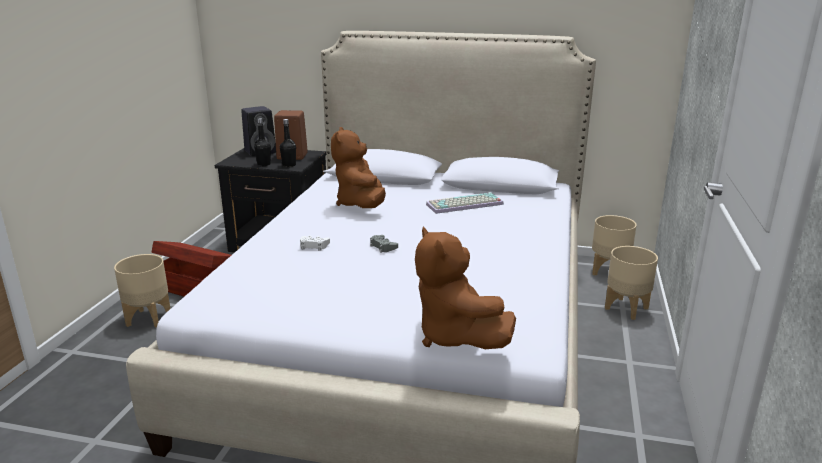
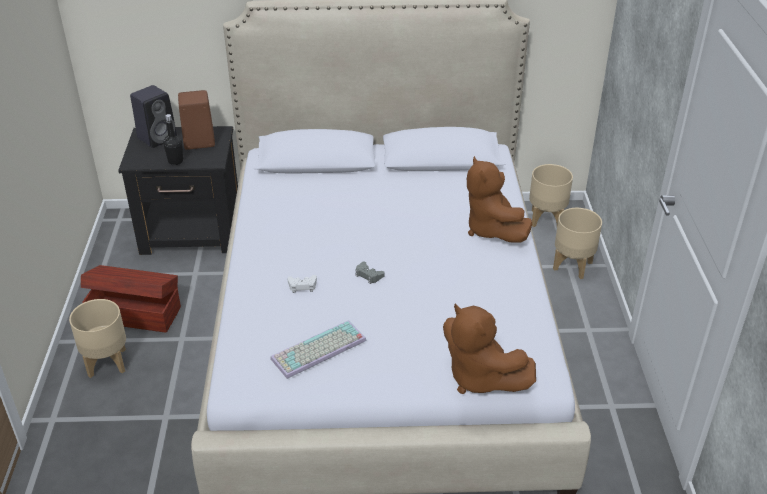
camera: 15 degrees left, 15 degrees up
(289, 165) = (205, 159): black bottle -> none
(361, 204) = (315, 213): brown plush toy -> brown plush toy (492, 230)
(464, 205) = (418, 198): keyboard -> keyboard (318, 351)

